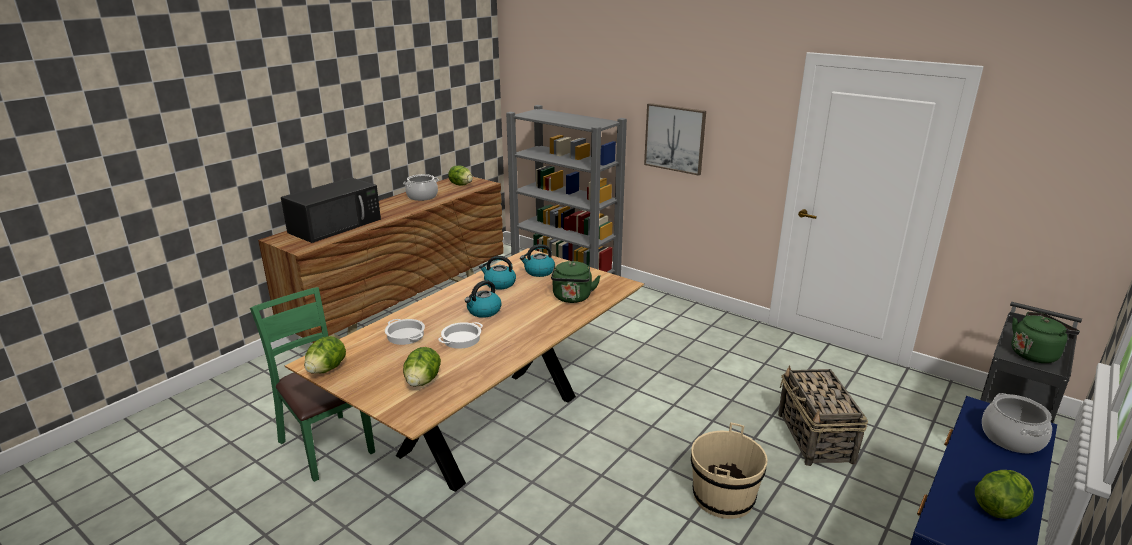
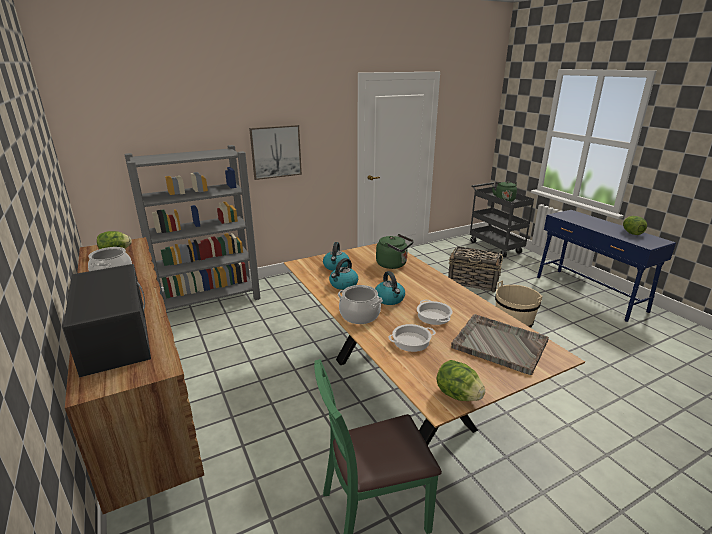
camera: 65 degrees left, 0 degrees up
(422, 381) = (498, 344): lettuce -> grey tray
(1011, 438) = (581, 217): cooking pot -> cooking pot (359, 315)

